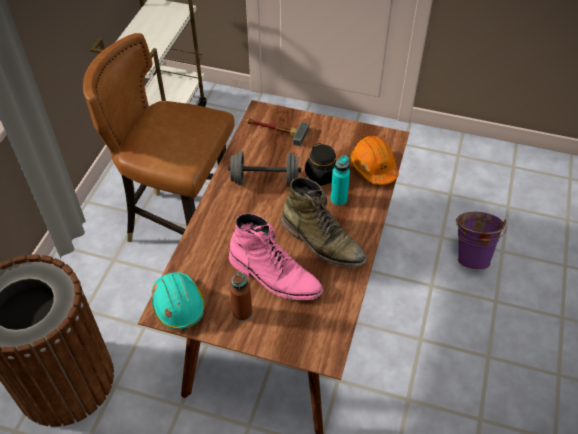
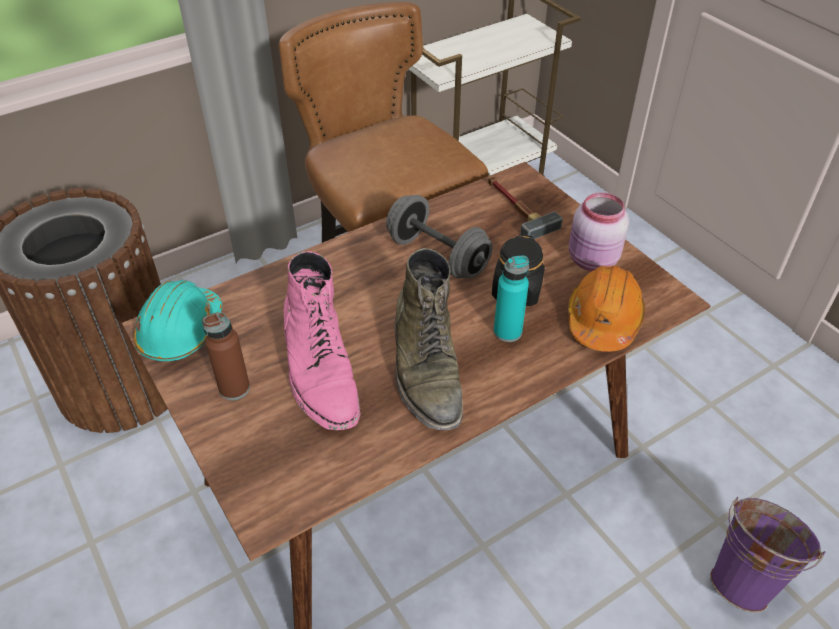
camera: 40 degrees right, 5 degrees down
(340, 139) = (592, 261): none -> pink jar

